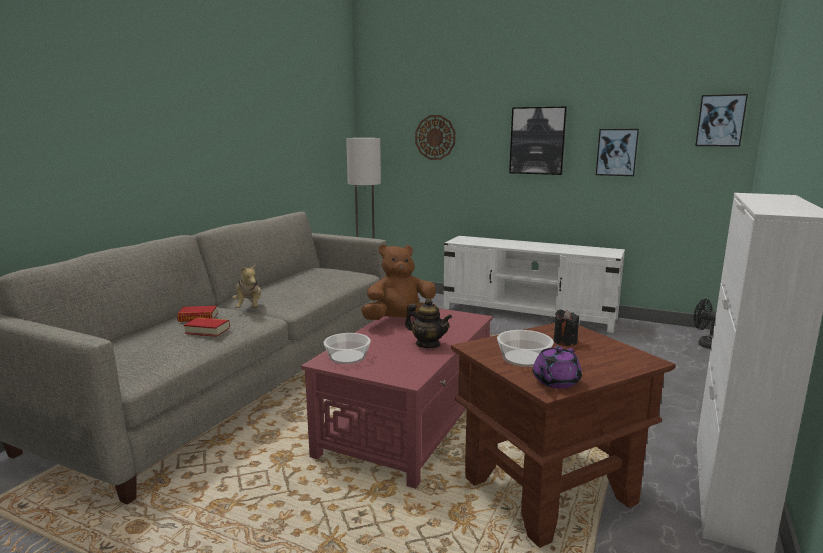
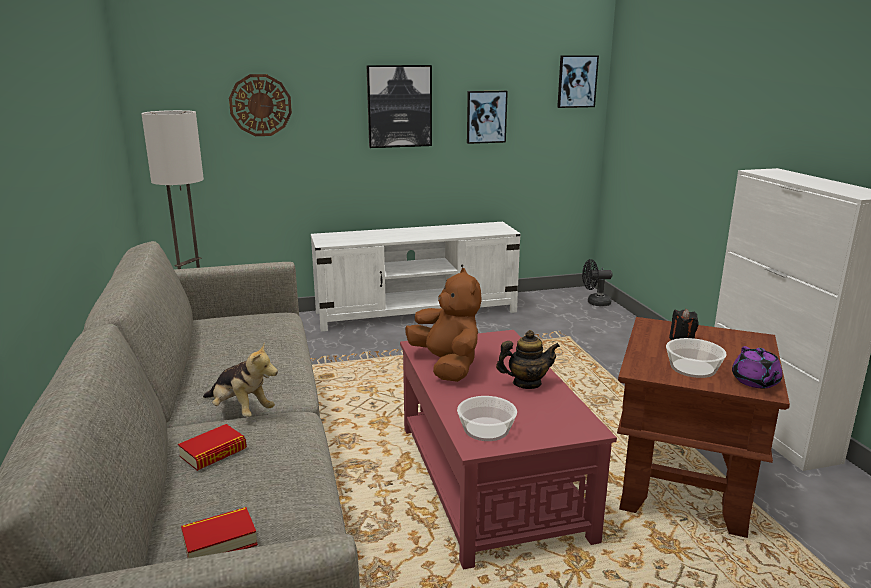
camera: 40 degrees left, 5 degrees up
(207, 331) = (276, 465): book -> book (220, 541)
(400, 321) = (447, 366): brown plush toy -> brown plush toy turned 120 degrees clockwise

